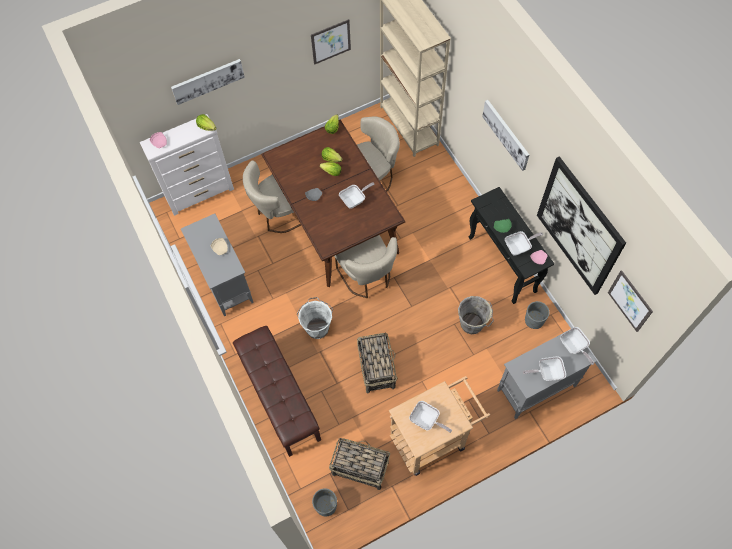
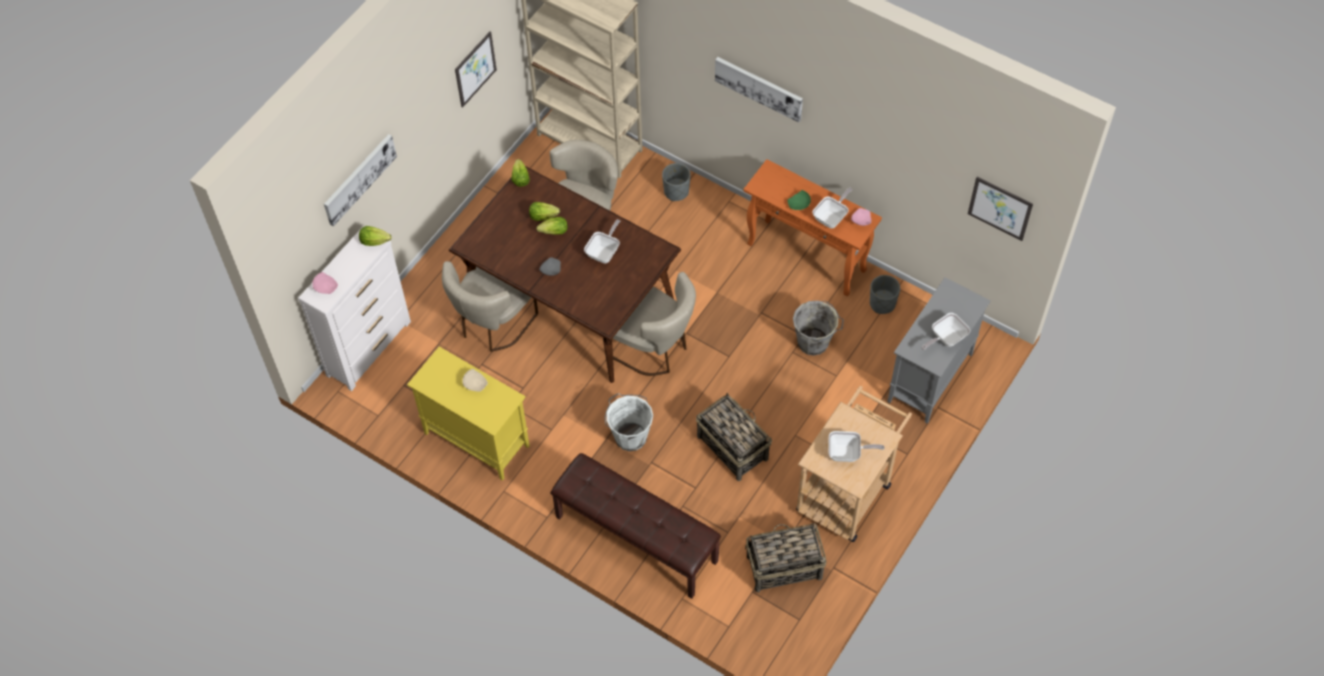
camera: 30 degrees left, 5 degrees down
(225, 282) = (476, 439): grey cabinet -> yellow cabinet
(326, 505) = (771, 629): grey planter -> grey planter (676, 192)
(502, 265) = (807, 257): black console table -> orange console table
(574, 347) = (958, 297): frying pan -> none
(579, 227) = (902, 153): picture -> none

